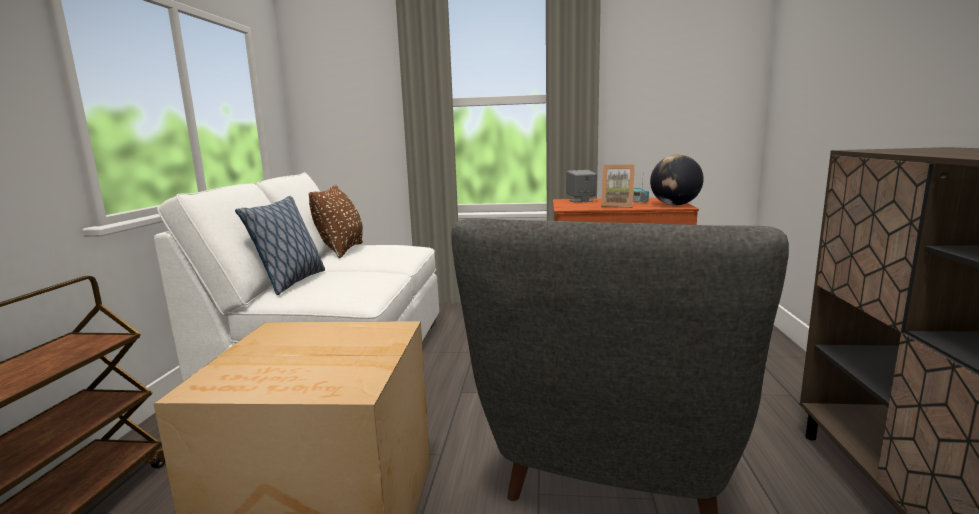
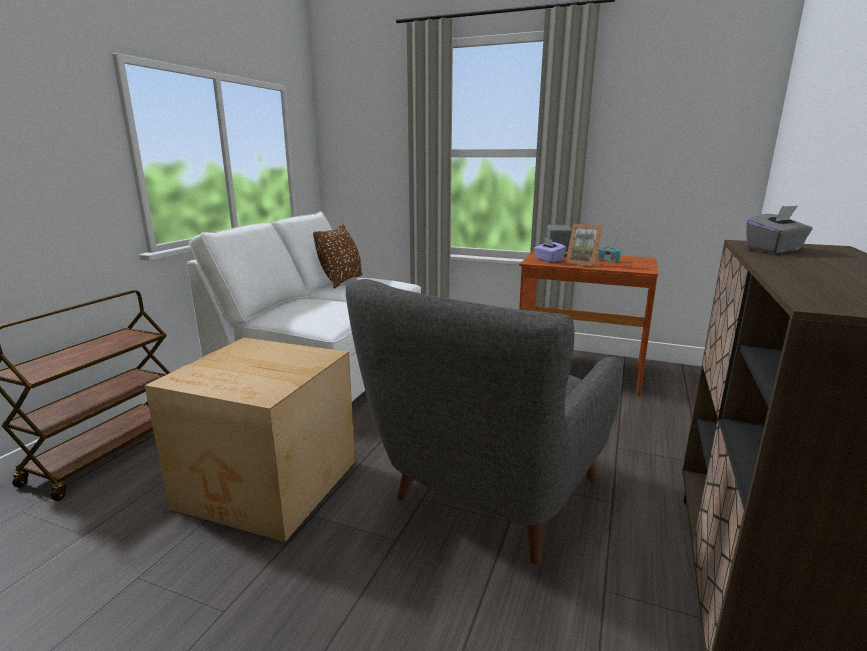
camera: 15 degrees right, 5 degrees up
(291, 282) = (285, 306): pillow -> none
(579, 206) = (548, 260): none -> purple tissue box
(674, 205) = (639, 267): globe -> none
(905, 150) = (774, 250): none -> grey tissue box

